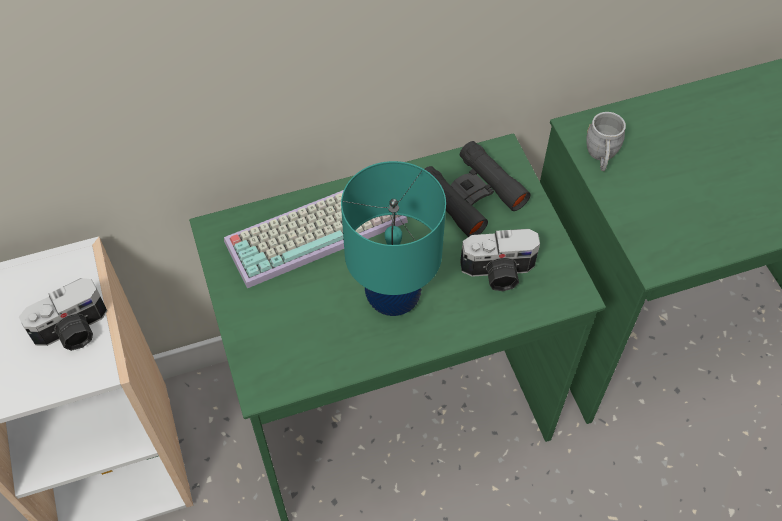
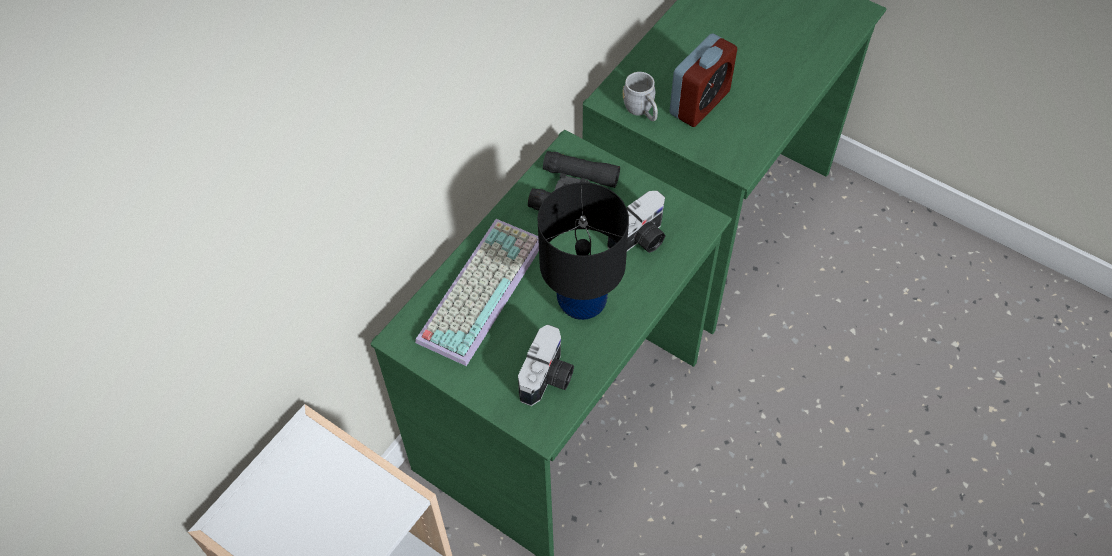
camera: 35 degrees left, 0 degrees up
(73, 331) = (354, 488): camera -> camera (549, 378)
(391, 296) = (579, 303): turquoise table lamp -> black table lamp
(666, 180) = (699, 103): none -> alarm clock

